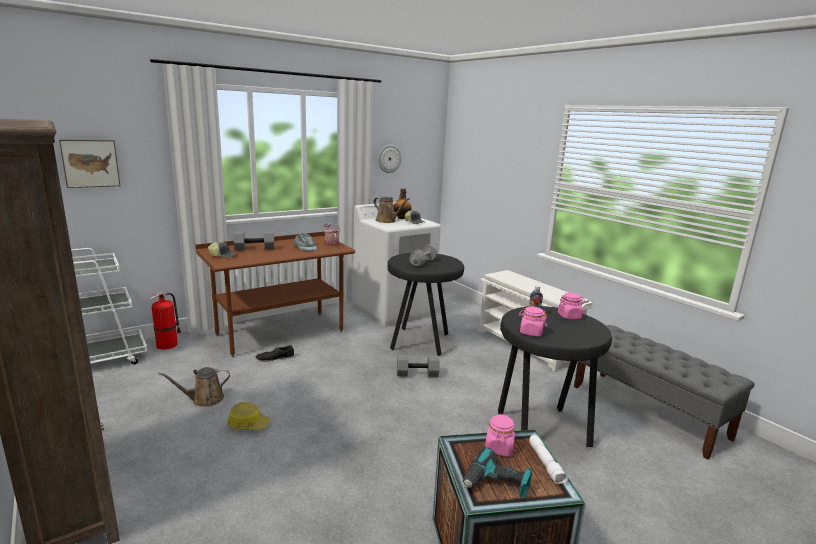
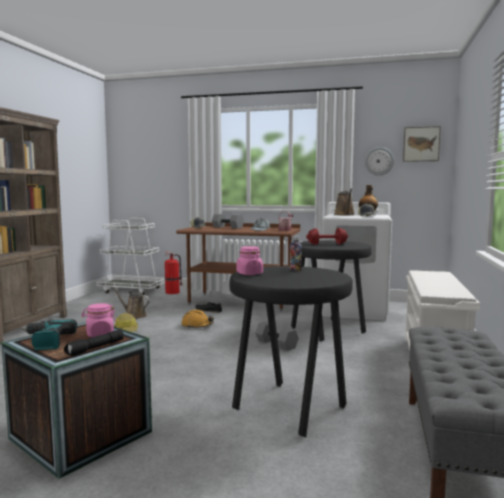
camera: 50 degrees right, 10 degrees down
(90, 163) = (150, 165): picture -> picture (421, 144)
(309, 383) = (197, 326): none -> orange hard hat
(423, 262) = (327, 244): grey dumbbell -> red dumbbell
(546, 464) = (95, 348): white flashlight -> black flashlight
(569, 316) = (327, 275): pink jar -> none

